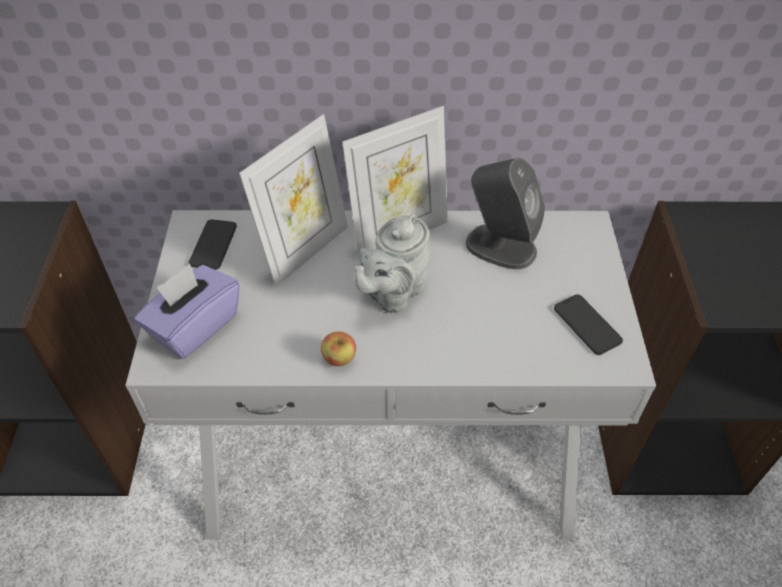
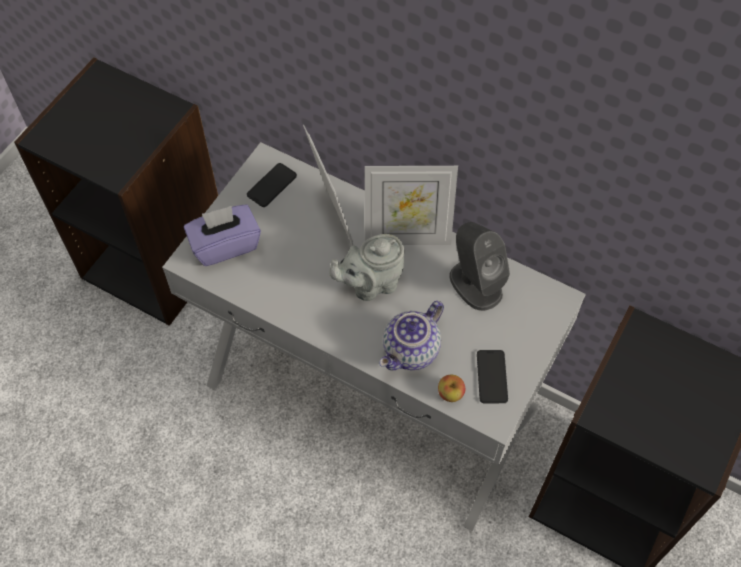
camera: 30 degrees right, 10 degrees up
(304, 250) = (331, 220): picture frame -> picture frame turned 90 degrees counterclockwise
(339, 358) = (303, 315): apple -> apple (450, 393)
(487, 339) = (411, 352): none -> teapot

